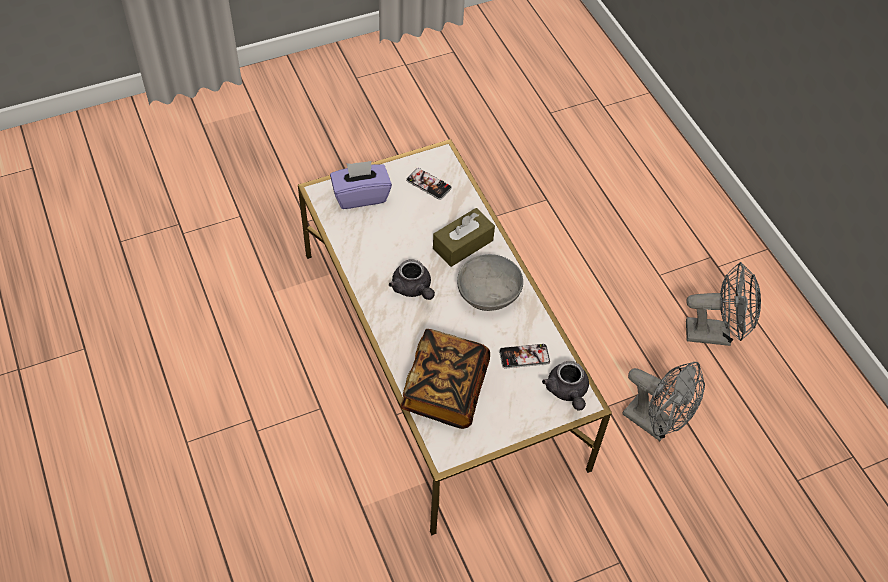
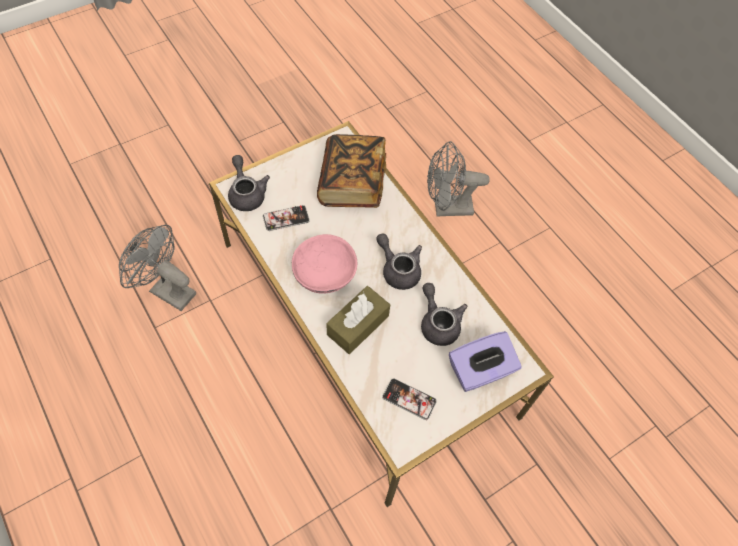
camera: 170 degrees right, 5 degrees up
(387, 237) = (438, 323): none -> grey teapot
(489, 294) = (323, 274): grey bowl -> pink bowl
(715, 333) = (92, 389): grey fan -> grey fan (446, 208)

